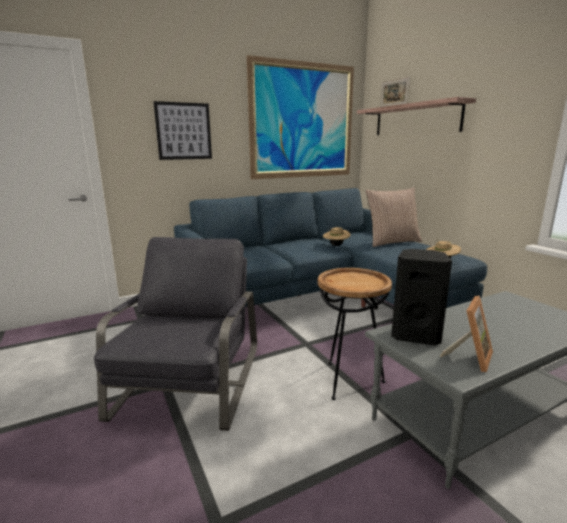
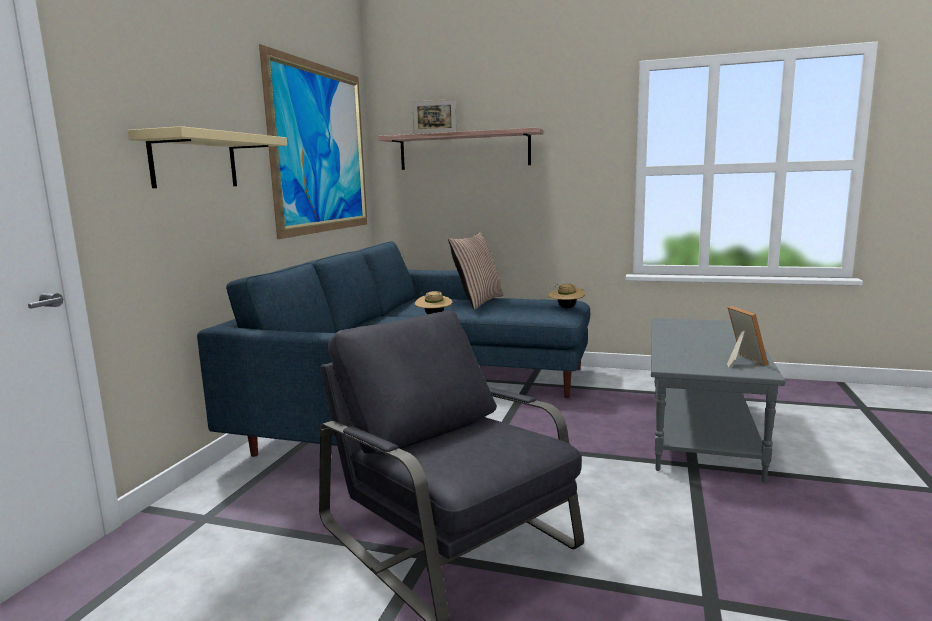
camera: 45 degrees left, 5 degrees down
(184, 131) = (194, 161): picture -> beige shelf
(348, 380) = (587, 454): brown side table -> none
(415, 335) = (685, 361): black speaker -> none

